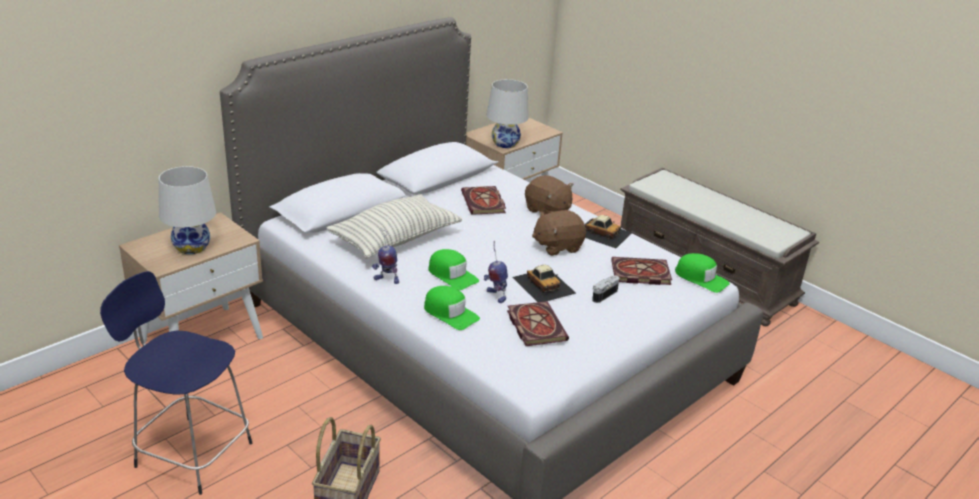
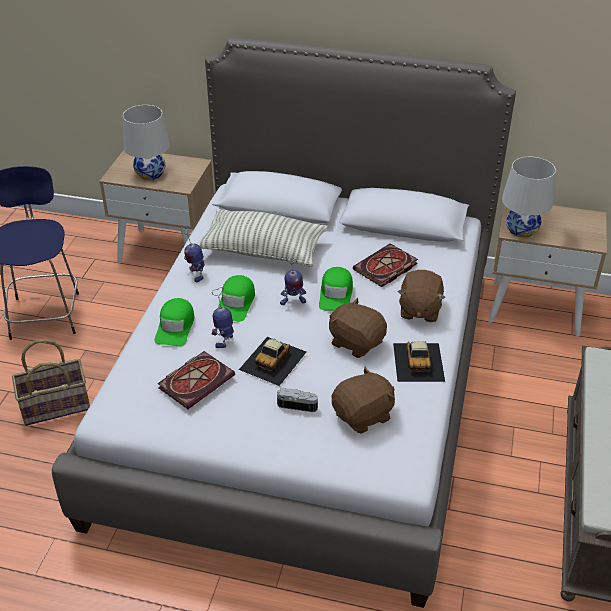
camera: 60 degrees right, 10 degrees up
(480, 251) = (292, 302): none -> toy robot
(639, 274) = (363, 415): book -> brown plush toy
(701, 278) = (405, 465): green cap -> green cap (336, 294)

